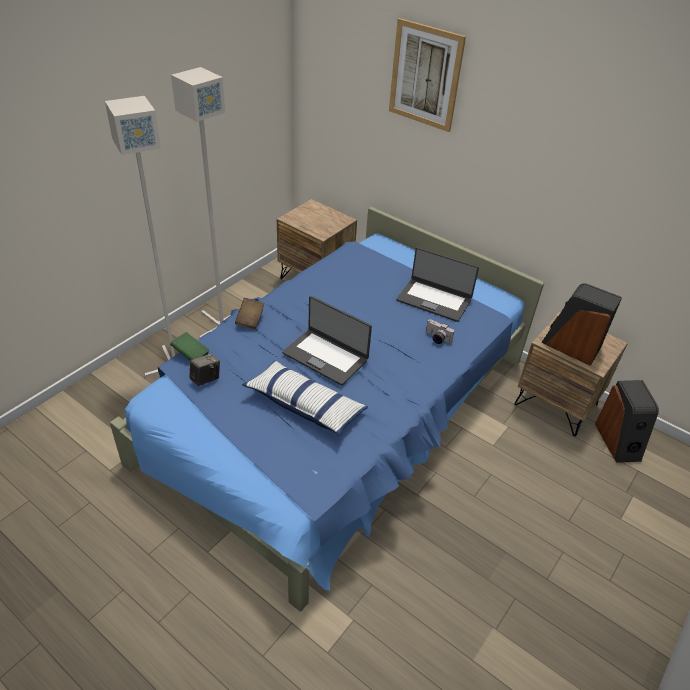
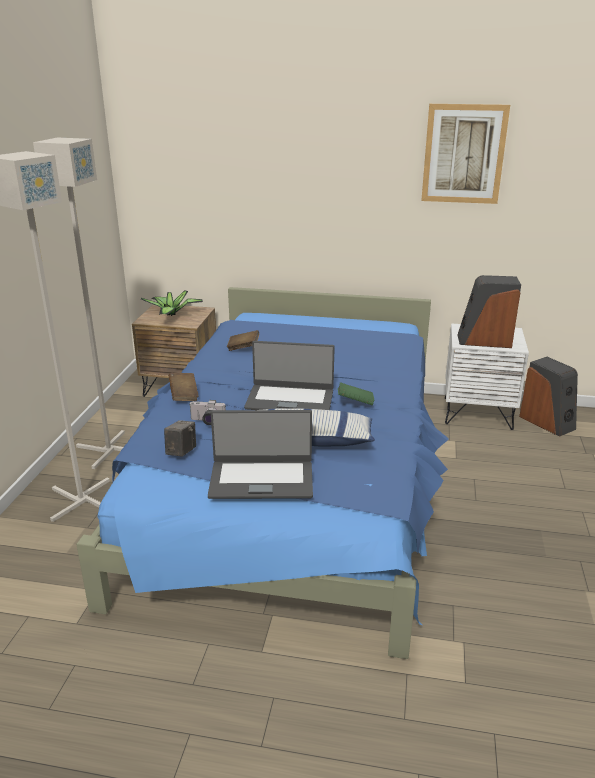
camera: 25 degrees left, 15 degrees down
(191, 354) = (144, 438): green book -> green book (355, 402)
(315, 218) = (172, 315): none -> potted plant
(338, 281) = (243, 348): none -> brown book
(425, 75) = (269, 134): picture -> picture (463, 154)
(434, 299) = (345, 339): laptop -> laptop (261, 479)
(436, 338) = (376, 362): camera -> camera (207, 421)
(556, 404) = (477, 413): brown nightstand -> white nightstand

